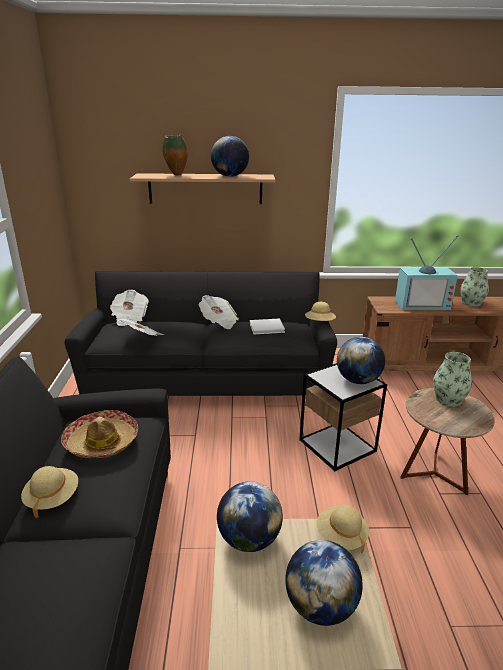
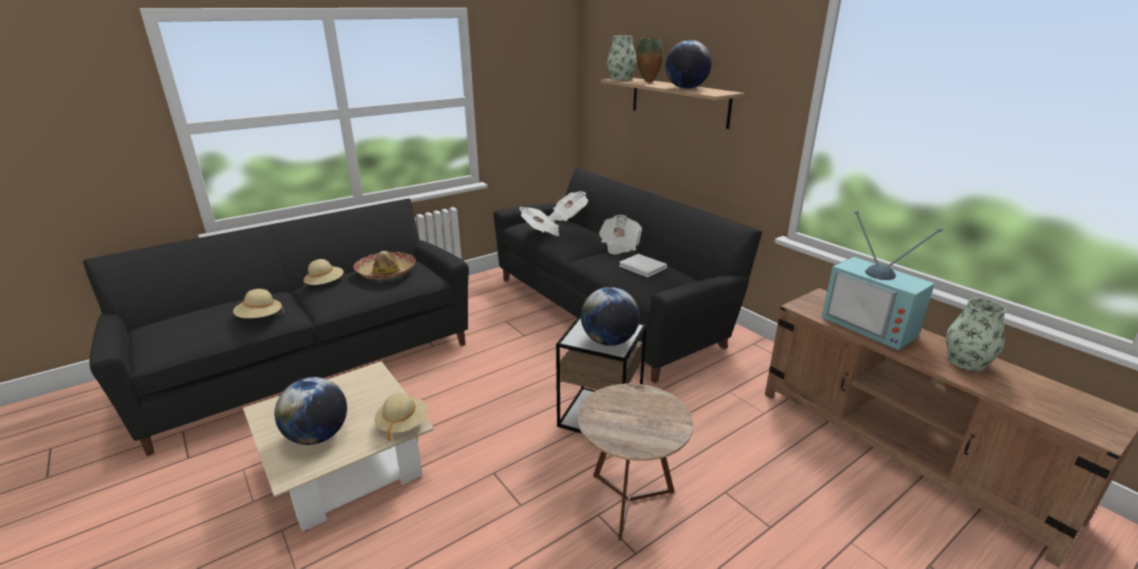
camera: 55 degrees right, 0 degrees up
(249, 539) = (368, 381): globe -> none
(320, 323) = (691, 283): beige hat -> beige hat (260, 318)
(448, 399) = (658, 412): vase -> vase (621, 79)

